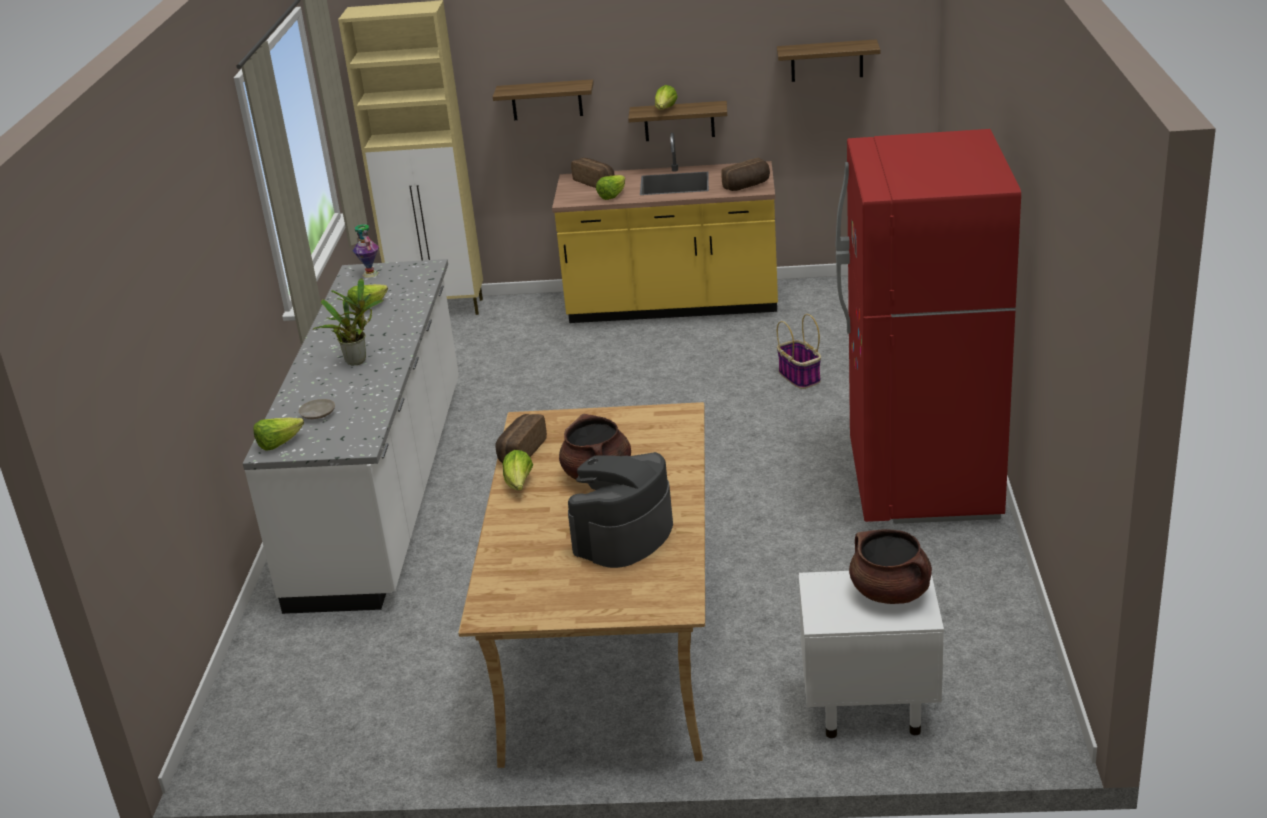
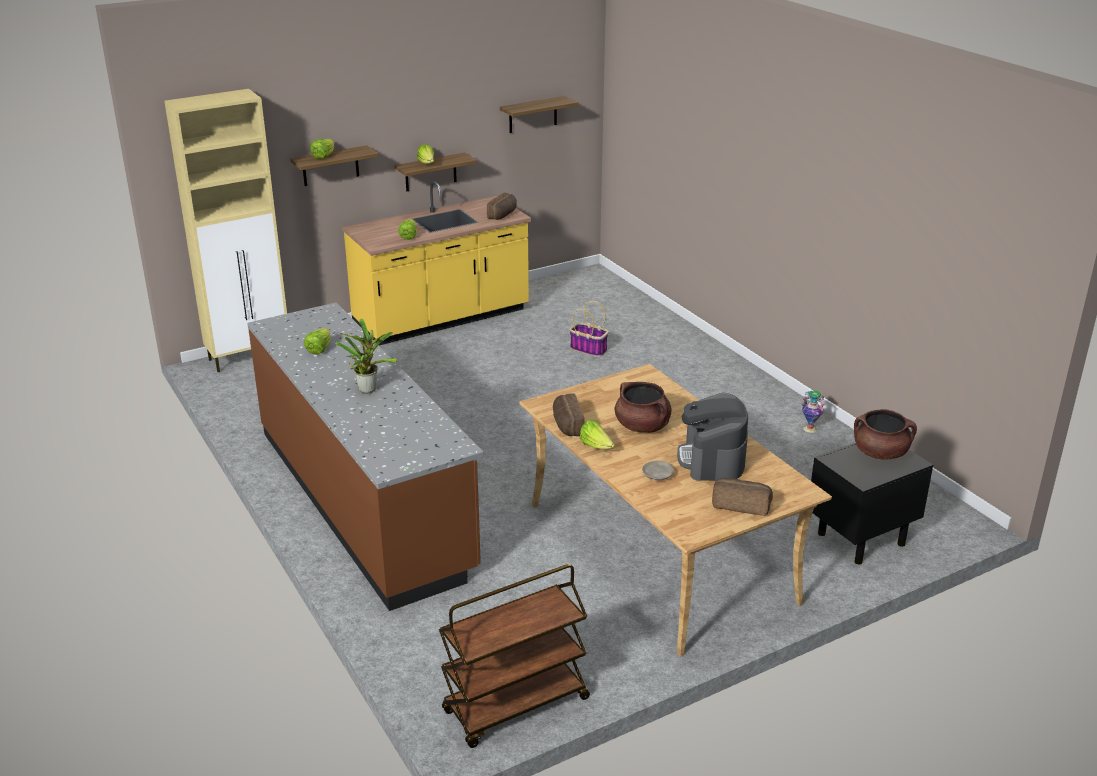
camera: 35 degrees left, 0 degrees up
(278, 444) = (389, 462): lettuce -> lettuce (324, 156)
(284, 756) = (515, 706): none -> brown cart
(317, 414) = (391, 434): beige plate -> beige plate (657, 475)
(369, 274) = (284, 324): vase -> vase (809, 429)
(384, 489) = (365, 499): white counter -> brown counter
(595, 182) = (381, 228): bread -> bread (741, 505)
(867, 707) = (860, 539): white nightstand -> black nightstand
(923, 481) = (742, 397): red fridge -> none

